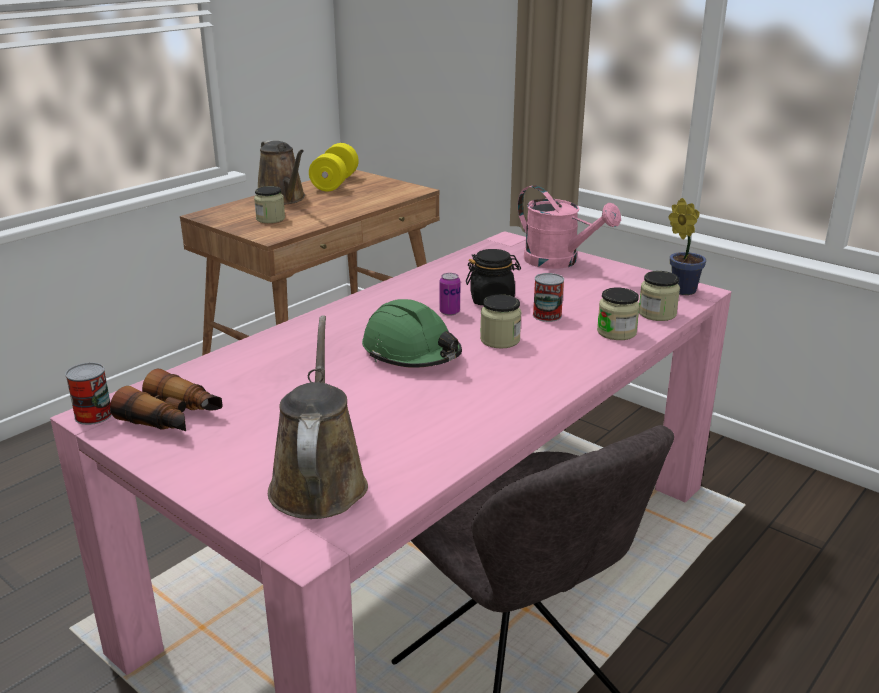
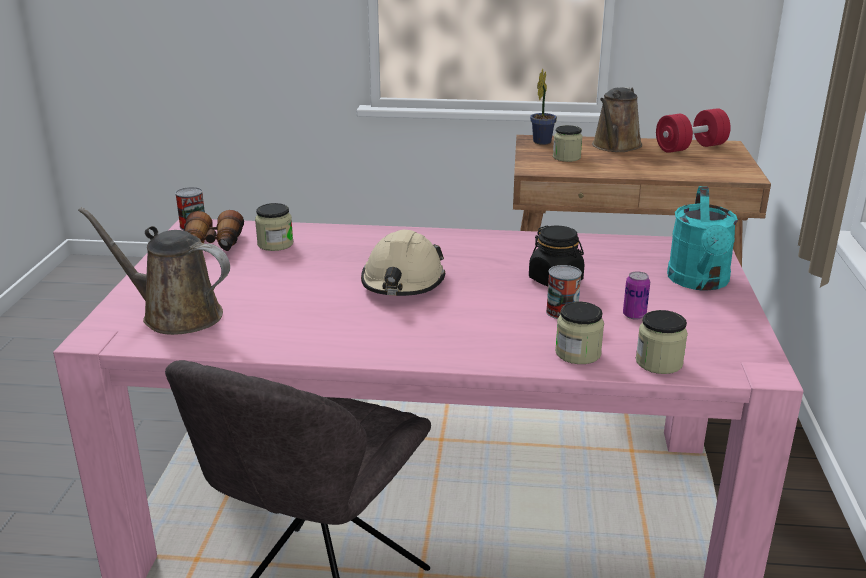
camera: 55 degrees right, 0 degrees up
(318, 482) = (175, 315): brown watering can -> brown watering can turned 120 degrees counterclockwise
(335, 183) = (690, 148): yellow dumbbell -> red dumbbell
(412, 353) = (403, 282): green hard hat -> beige hard hat
(449, 312) = (501, 272): can -> can (634, 315)
(500, 340) = (478, 307): jar -> jar (275, 244)
(559, 262) = (699, 282): pink watering can -> turquoise watering can
(681, 289) = (747, 360): potted plant -> potted plant (542, 141)

